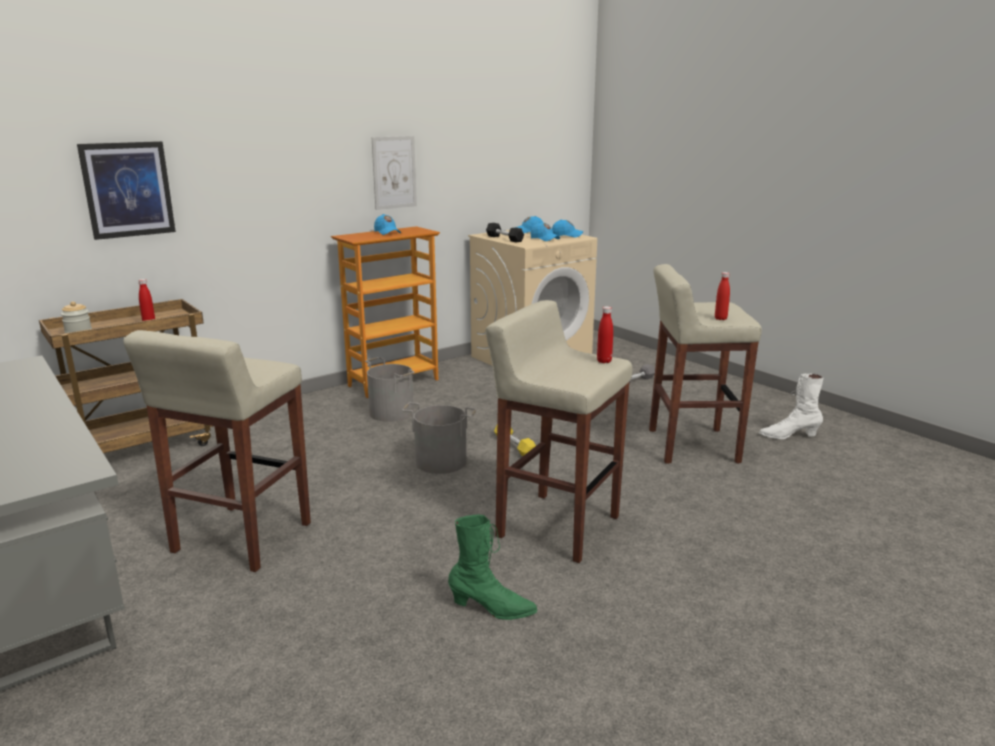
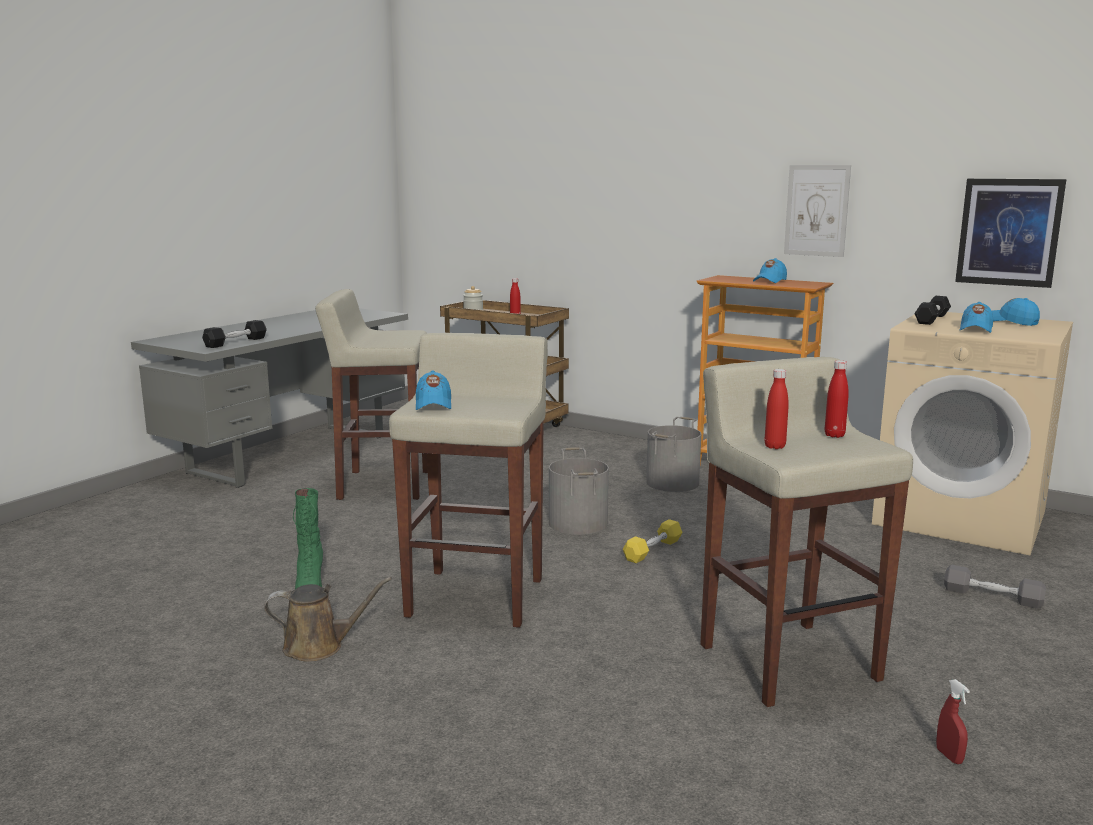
camera: 70 degrees right, 5 degrees down
(62, 452) = (235, 342): none -> black dumbbell
(128, 189) = (549, 203): picture -> picture (1009, 232)
(567, 235) = (1031, 334): blue cap -> blue cap (433, 405)
(604, 361) = (499, 411): red bottle -> red bottle (834, 435)
(616, 612) = (319, 646): none -> brown watering can
(788, 436) = (949, 756): white boot -> red spray bottle

